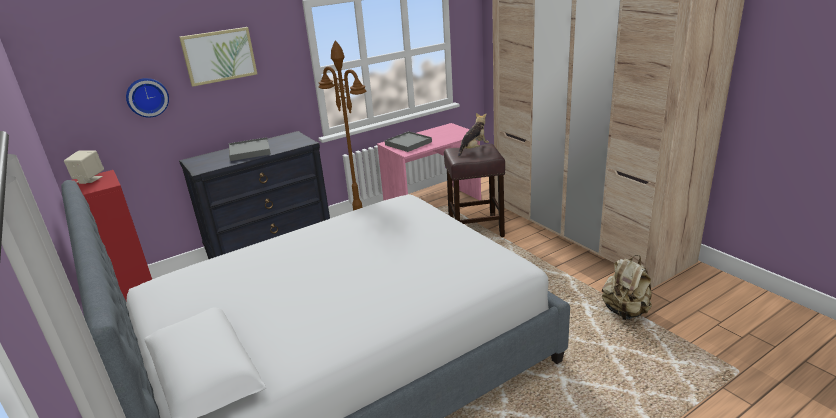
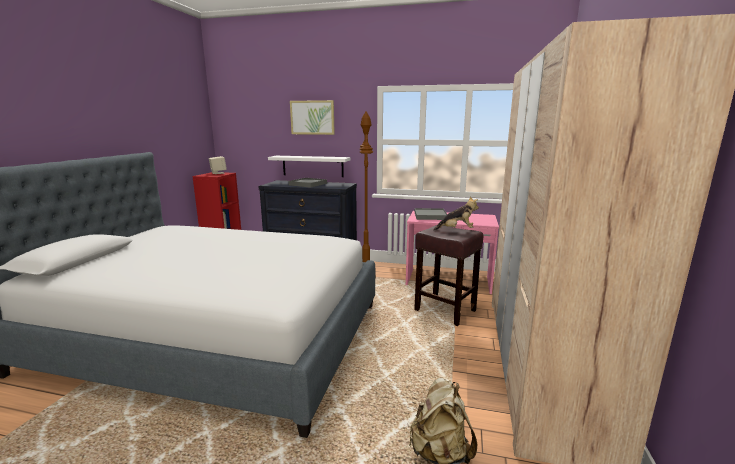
camera: 45 degrees right, 10 degrees down
(147, 97) = (267, 135): wall clock -> none
(232, 124) = (312, 166): none -> white shelf

